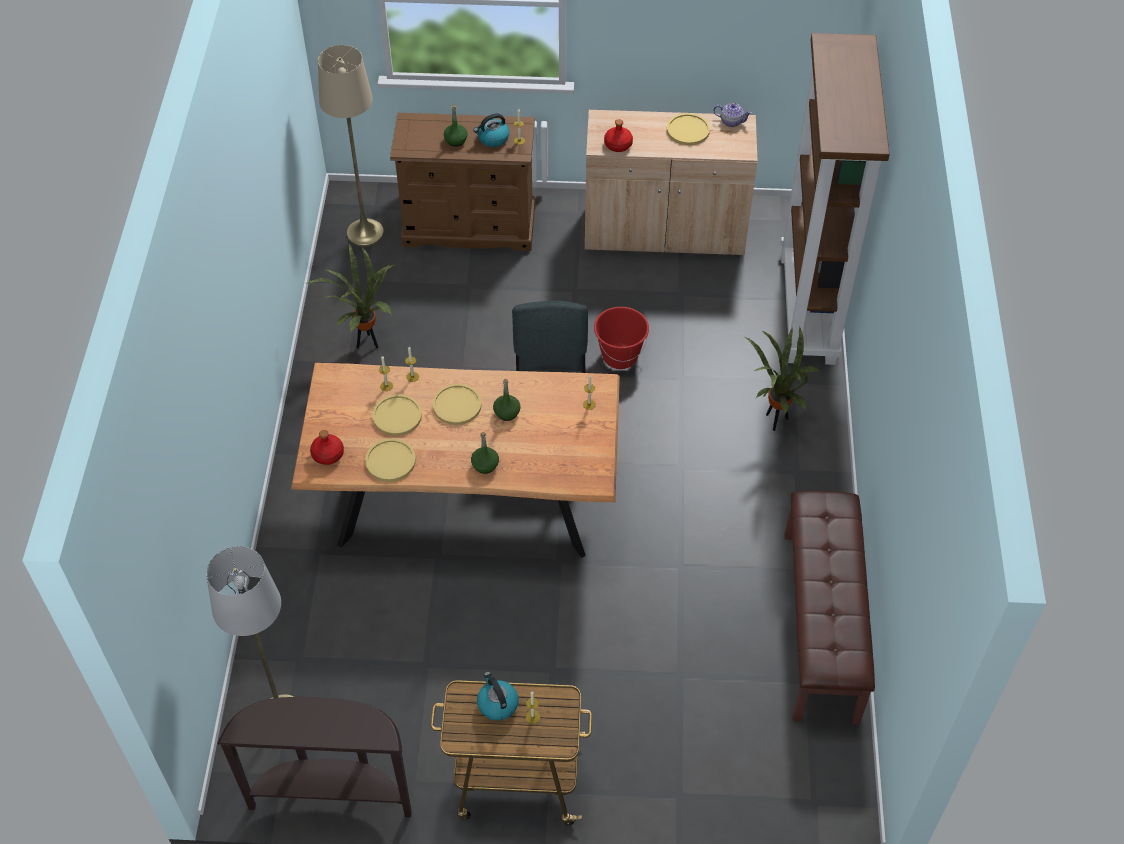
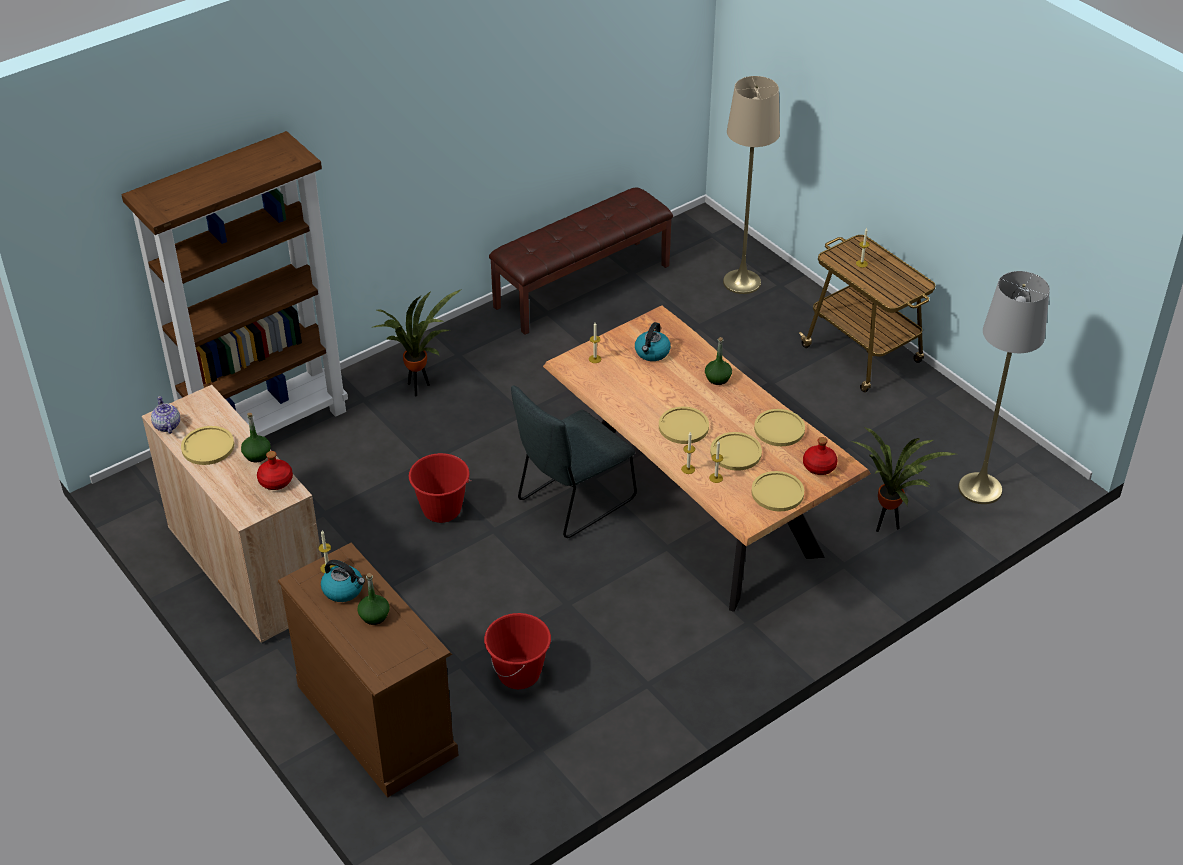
camera: 130 degrees left, 10 degrees down
(332, 793) = (988, 428): brown console table -> none
(333, 410) = (777, 492): none -> yellow plate
(365, 232) = (469, 802): beige floor lamp -> beige floor lamp (742, 282)
(366, 343) = (610, 690): potted plant -> potted plant (887, 526)
(429, 308) = (519, 674): none -> red bucket
(497, 704) = (875, 280): kettle -> kettle (652, 353)
(507, 413) = (656, 396): green bottle -> green bottle (257, 455)

